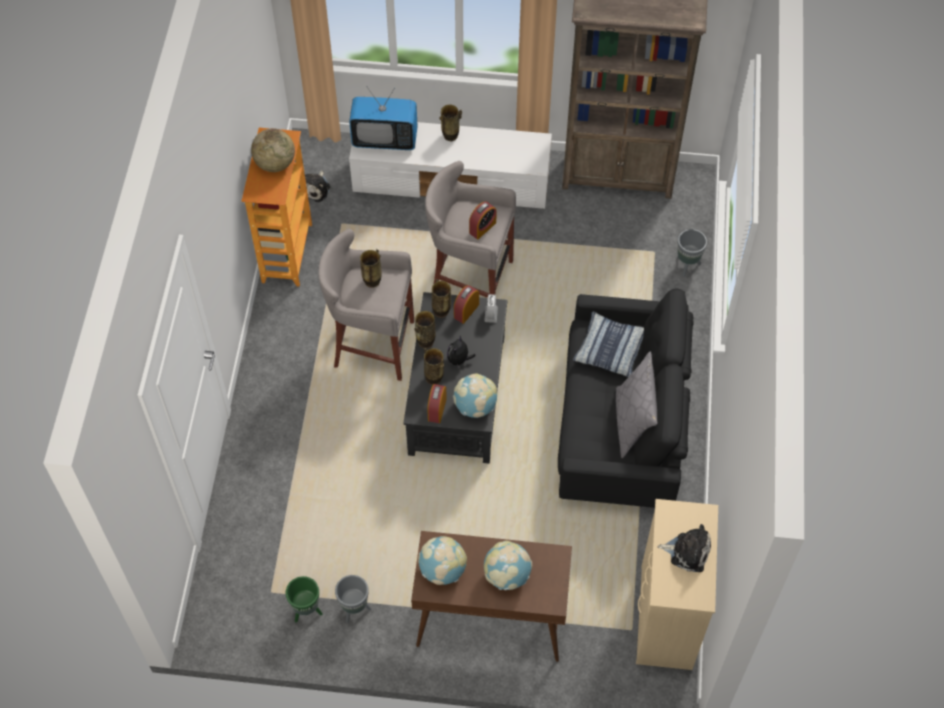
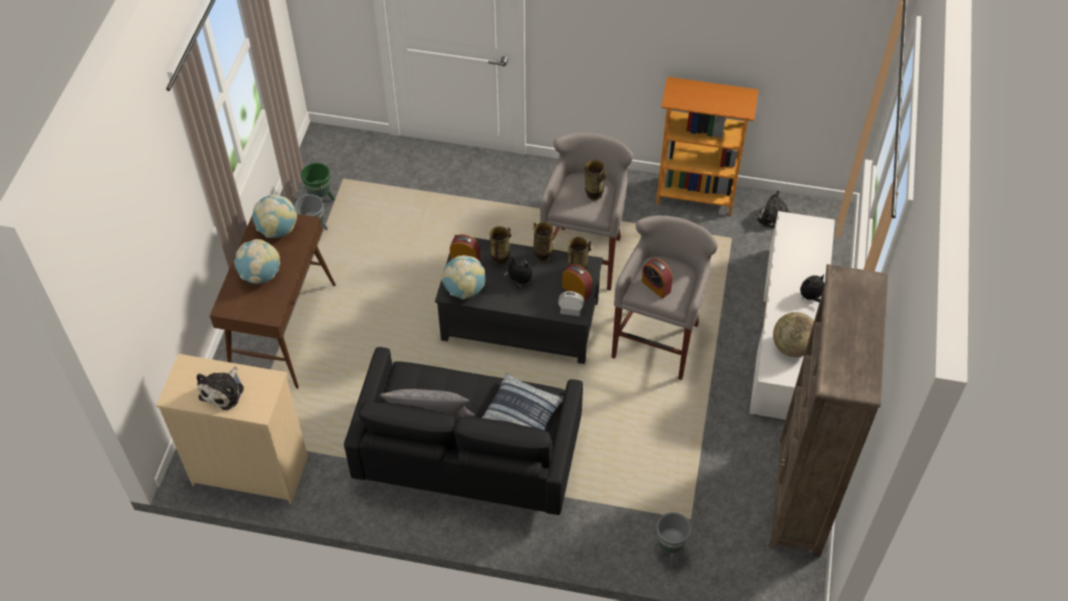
camera: 95 degrees right, 5 degrees down
(275, 163) = (712, 100): globe -> globe (792, 347)
(385, 139) = (804, 241): television -> none
(450, 136) = (811, 297): vase -> plush toy

